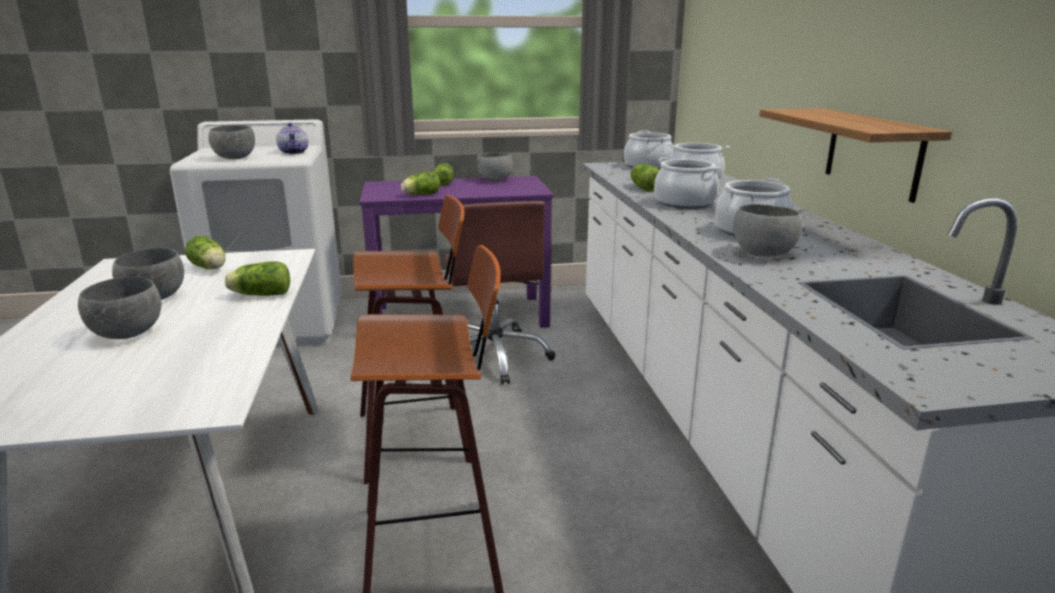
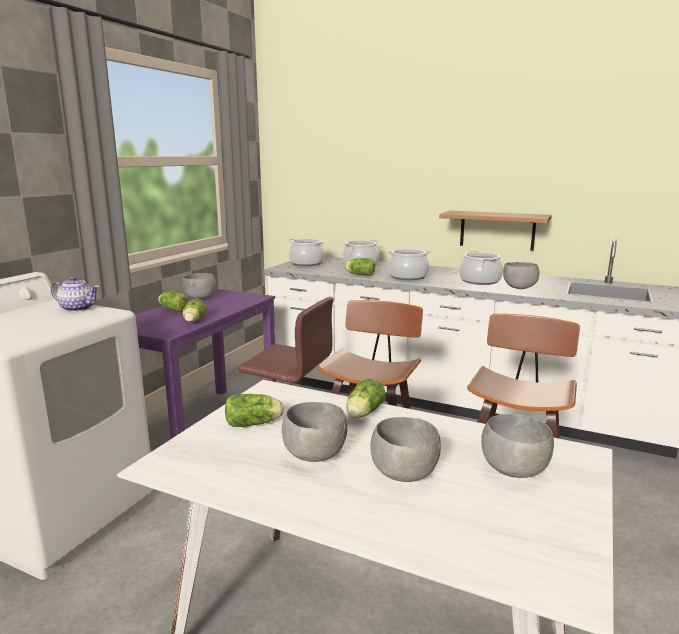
camera: 55 degrees left, 5 degrees down
(236, 158) = (49, 327): grey bowl -> grey bowl (514, 470)

